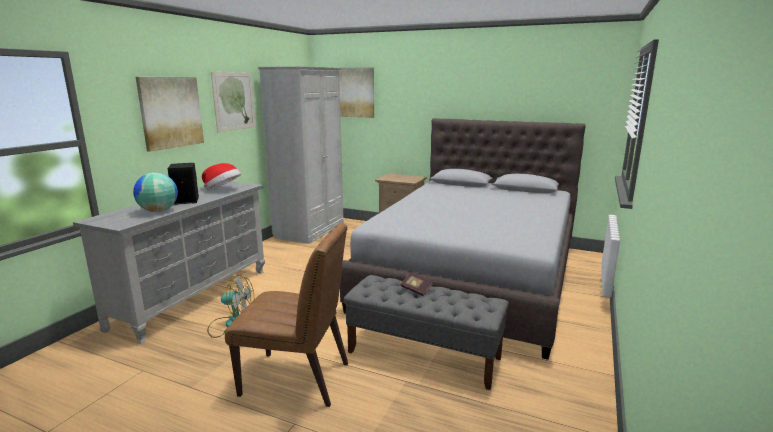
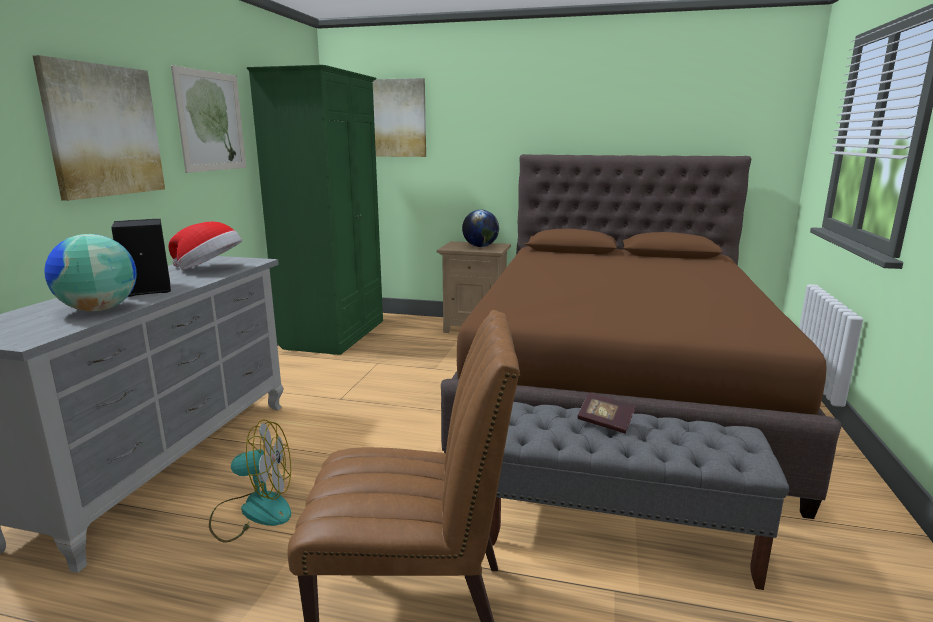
camera: 10 degrees left, 0 degrees up
(310, 230) = (334, 334): white wardrobe -> green wardrobe
(404, 178) = (480, 246): none -> globe
(473, 276) = (617, 388): grey bed -> brown bed

